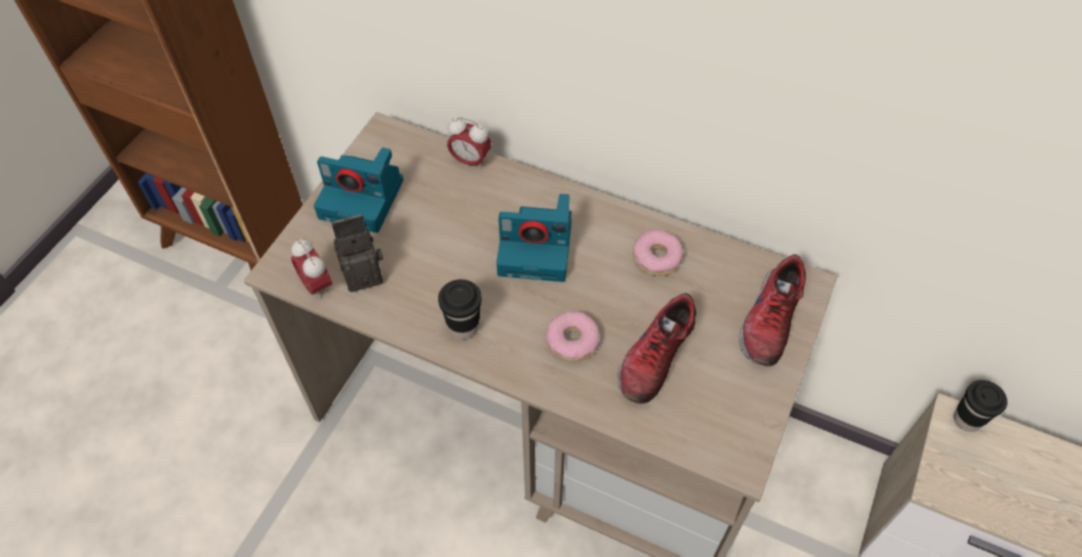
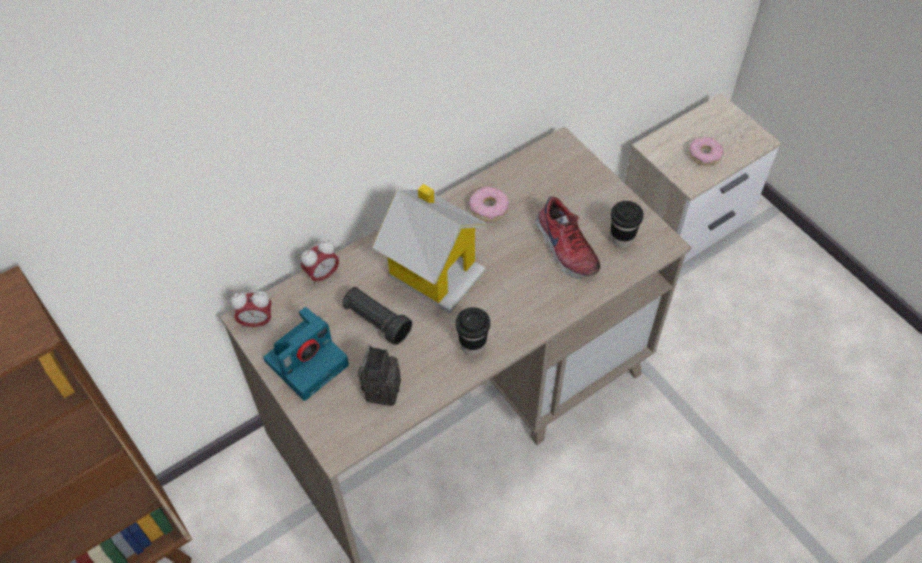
camera: 60 degrees left, 0 degrees up
(317, 286) = (371, 426): alarm clock -> alarm clock (256, 322)
(442, 230) = (376, 321): none -> black flashlight
(537, 248) = (434, 271): camera -> toy house
(572, 341) = (524, 286): donut -> donut (704, 154)
(768, 320) = (574, 176): shoe -> none
(966, 420) = (657, 142): black cup -> black cup (621, 239)

